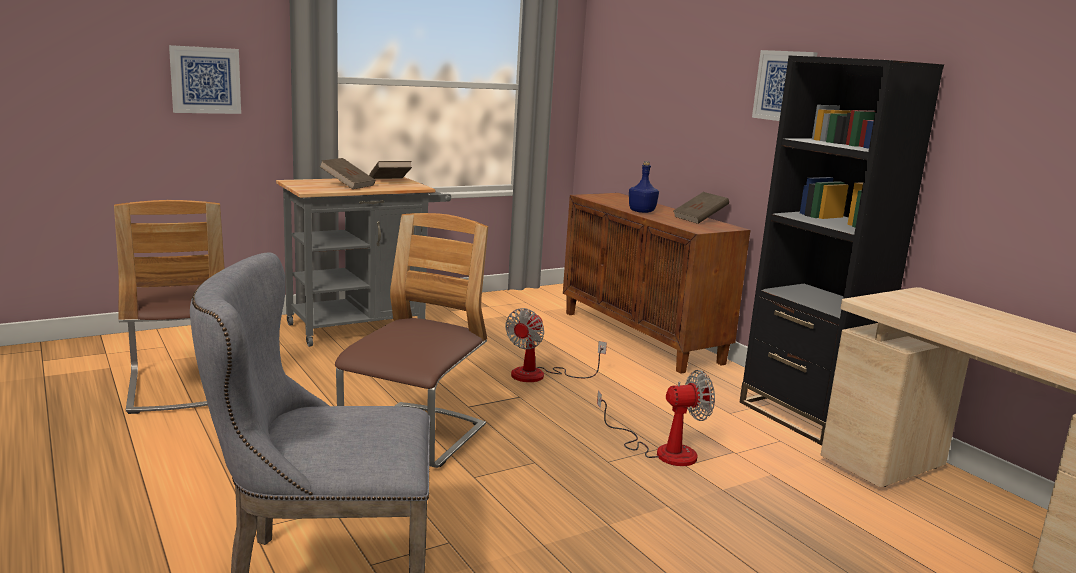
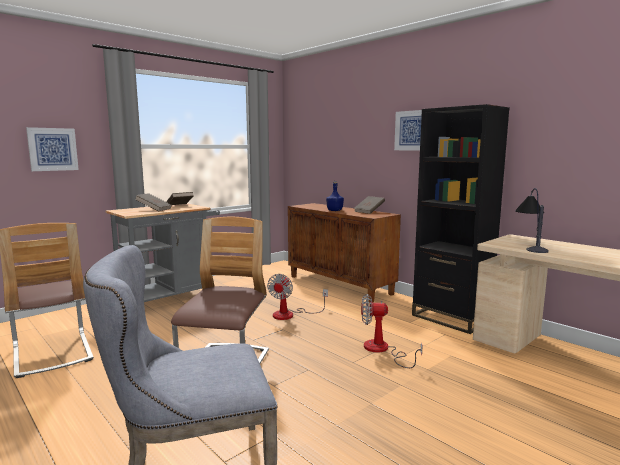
camera: 10 degrees left, 5 degrees down
(662, 451) = (382, 350): fan -> fan turned 150 degrees counterclockwise
(931, 313) = (530, 246): none -> table lamp

